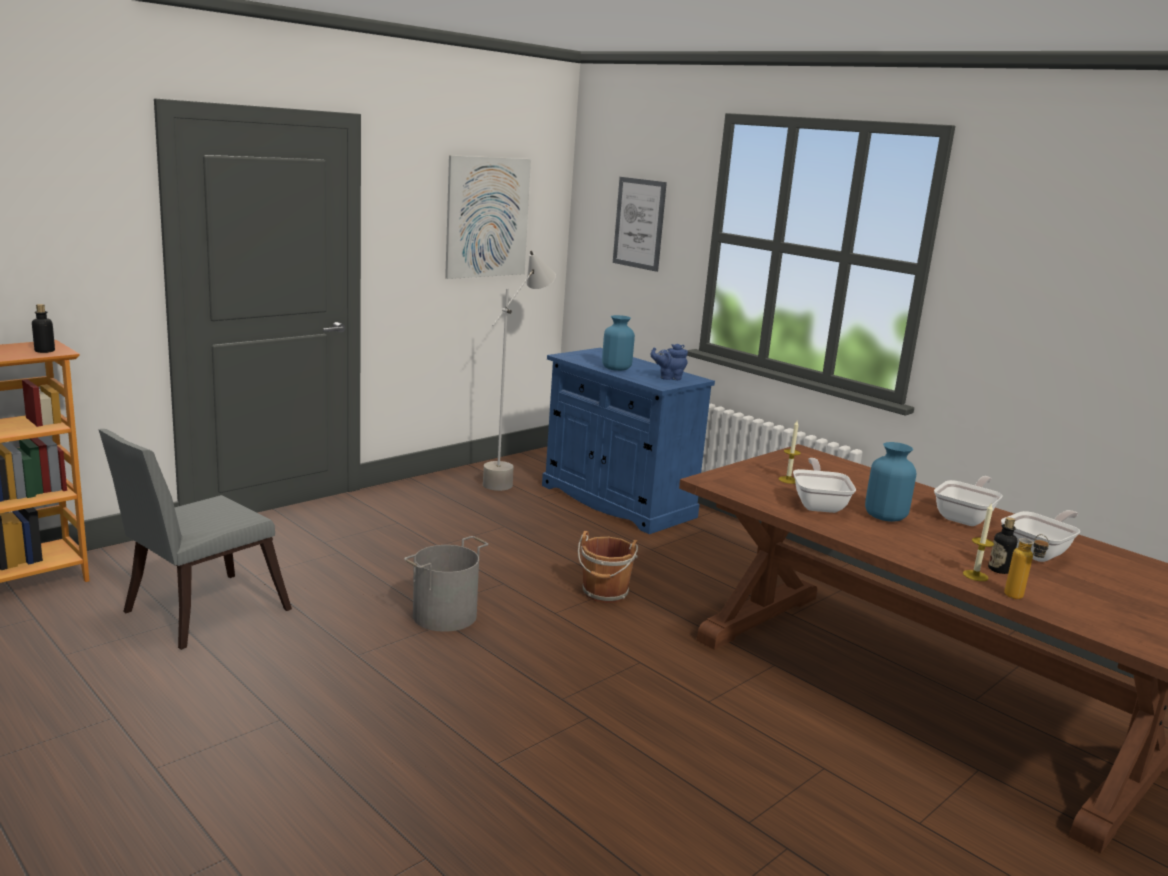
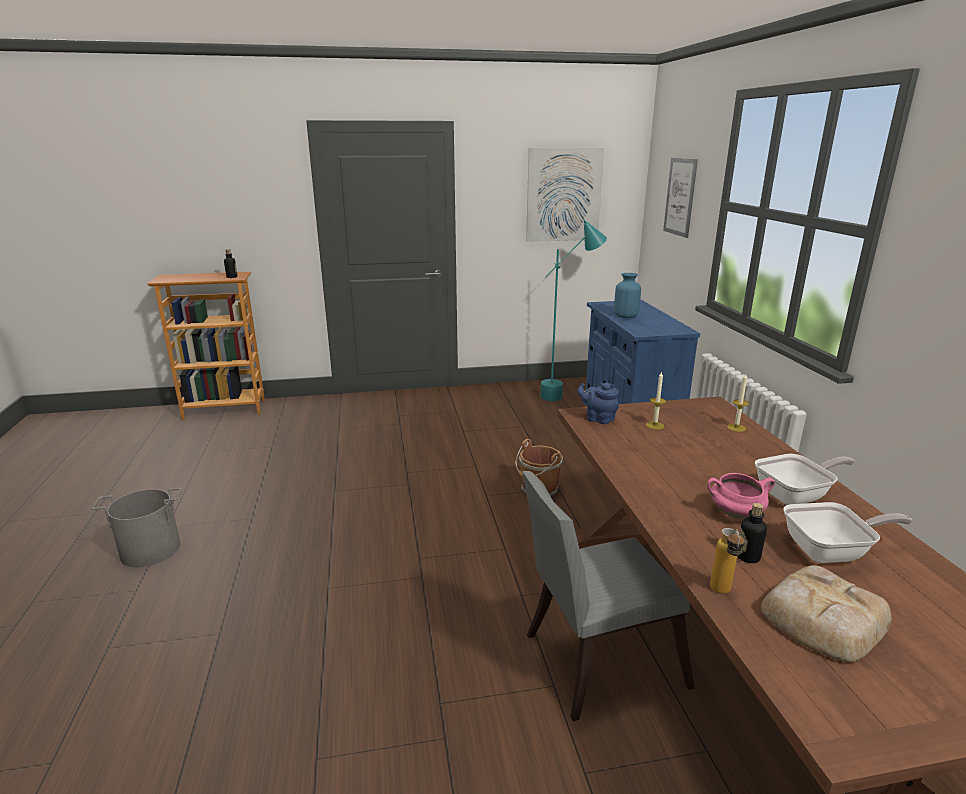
camera: 35 degrees right, 5 degrees up
(197, 613) = (285, 444): grey chair -> grey chair (594, 661)
(445, 616) = (413, 479): grey bucket -> grey bucket (150, 550)
(512, 478) = (567, 393): grey floor lamp -> turquoise floor lamp
(669, 378) = (659, 327): blue teapot -> blue teapot (598, 419)
(819, 504) = (649, 451): frying pan -> none
(885, 516) = (701, 476): blue vase -> none
(948, 541) = (735, 514): none -> pink cooking pot
(975, 575) = (708, 555): candle -> candle (736, 427)
(1090, 598) = (821, 619): none -> bread

